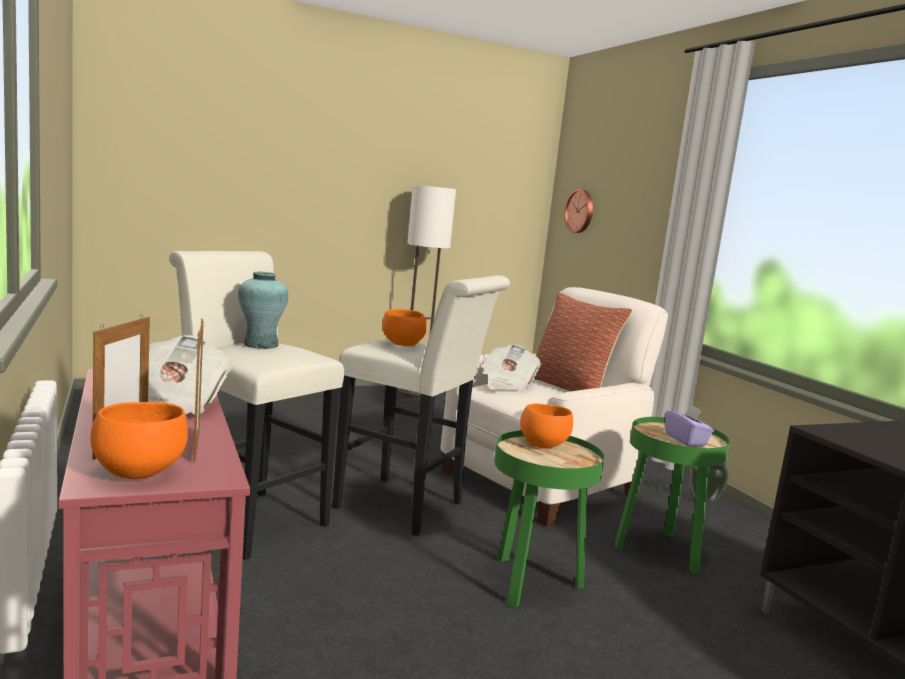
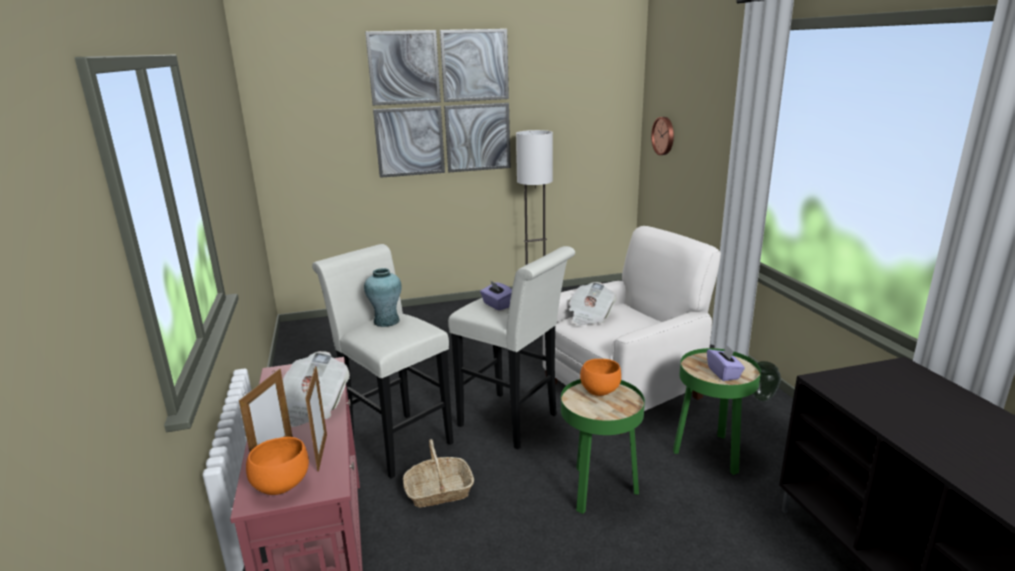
camera: 10 degrees right, 10 degrees up
(315, 576) = (439, 491): none -> basket
(328, 138) = (442, 103): none -> picture
(403, 345) = (497, 305): orange bowl -> purple tissue box
(570, 388) = (643, 314): pillow -> none

